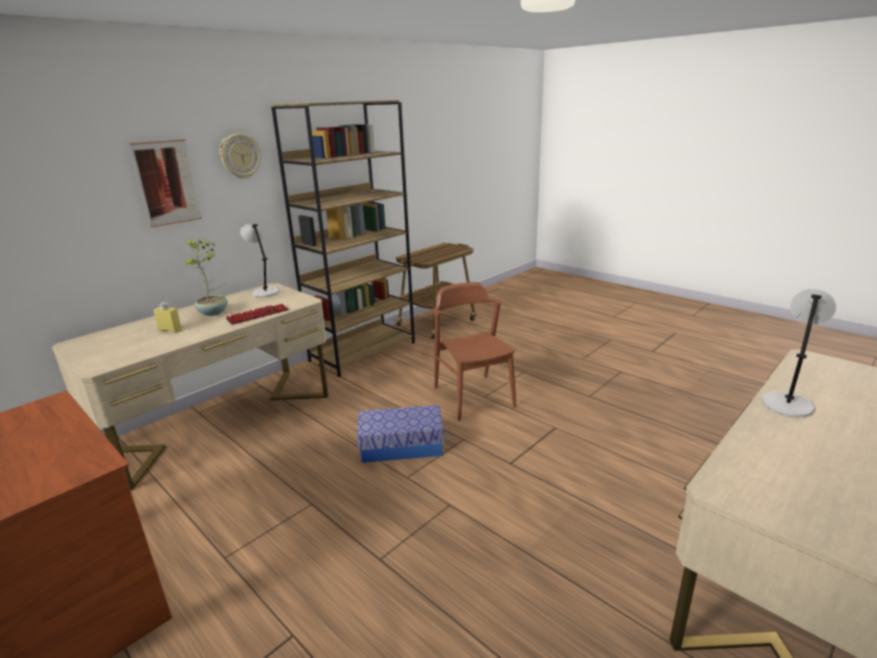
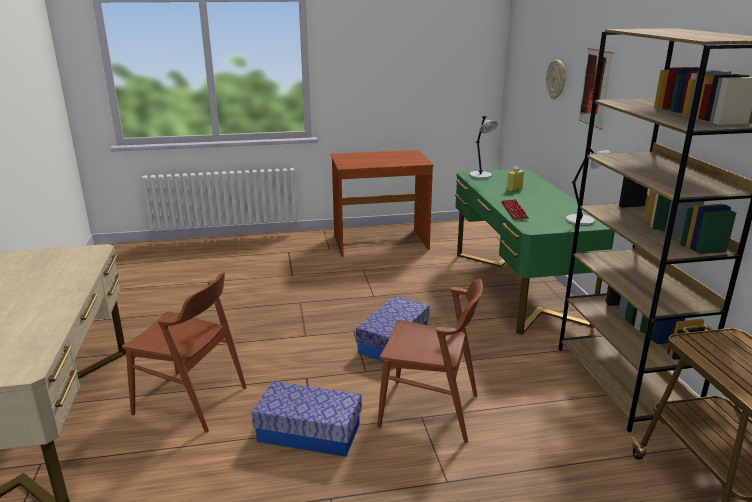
camera: 125 degrees right, 0 degrees up
(214, 312) = (540, 201): potted plant -> none
(221, 422) = (517, 286): beige desk -> green desk
(240, 156) = (641, 81): wall clock -> wall clock (556, 79)
(560, 428) = (309, 432): none -> storage box
(627, 507) = (191, 400): none -> brown chair
(787, 404) = (55, 309): grey table lamp -> grey table lamp (481, 176)

